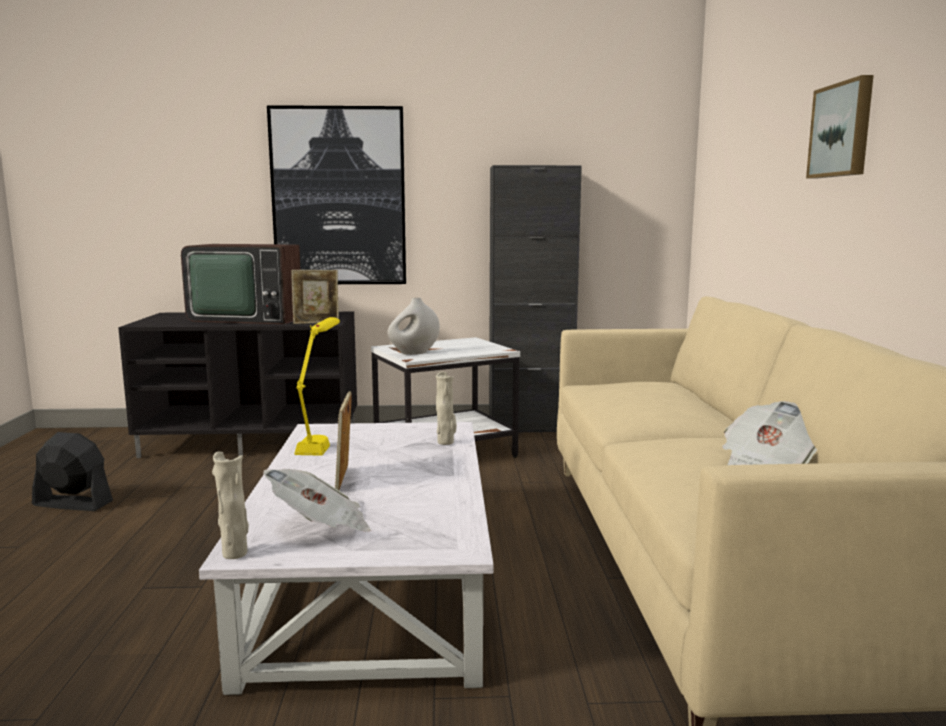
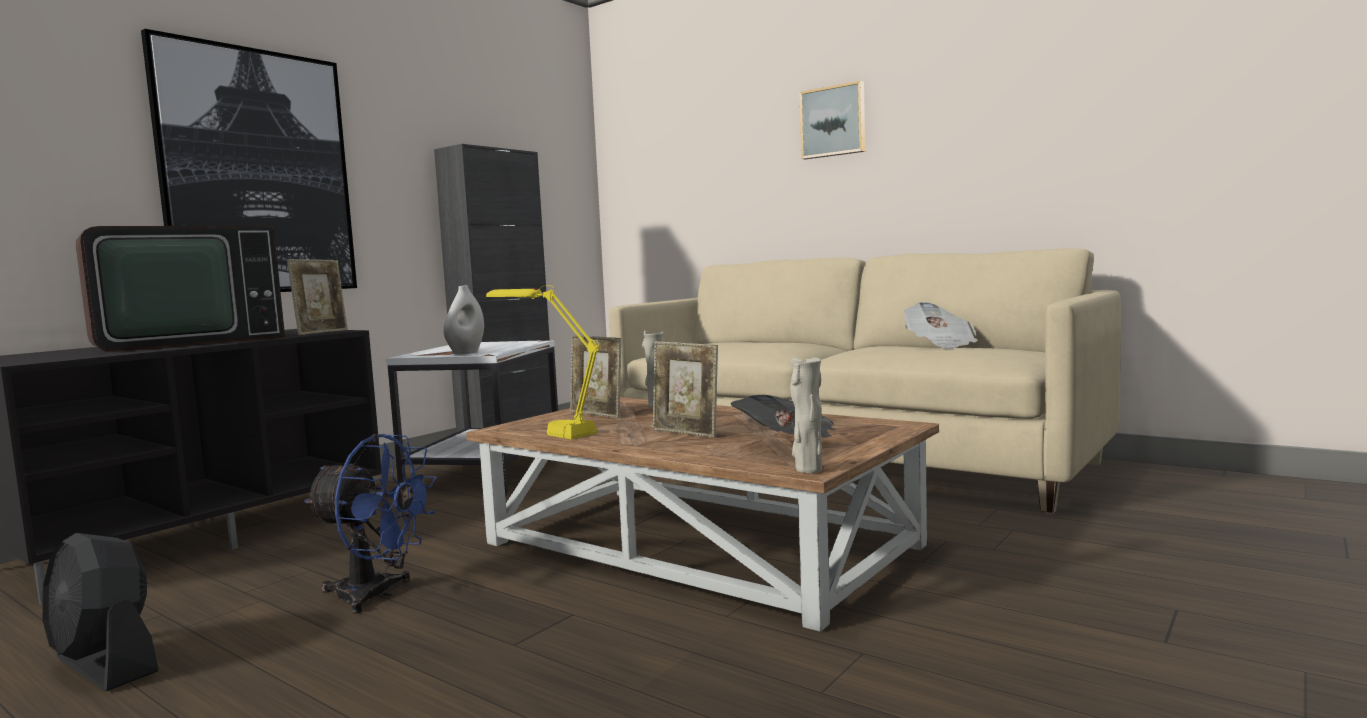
camera: 50 degrees left, 5 degrees down
(72, 503) = (106, 665): black fan -> black fan turned 105 degrees counterclockwise
(196, 519) = (377, 595): none -> blue fan
(376, 580) = (702, 544): white coffee table -> brown coffee table
(390, 436) = (597, 414): none -> picture frame

